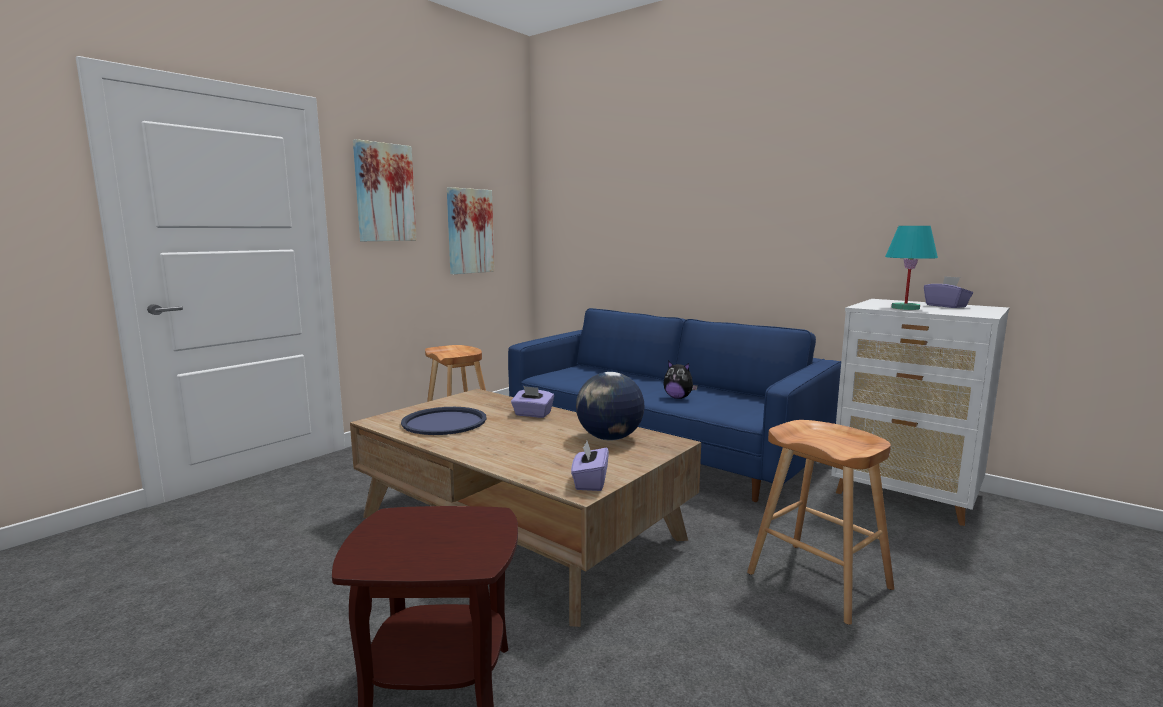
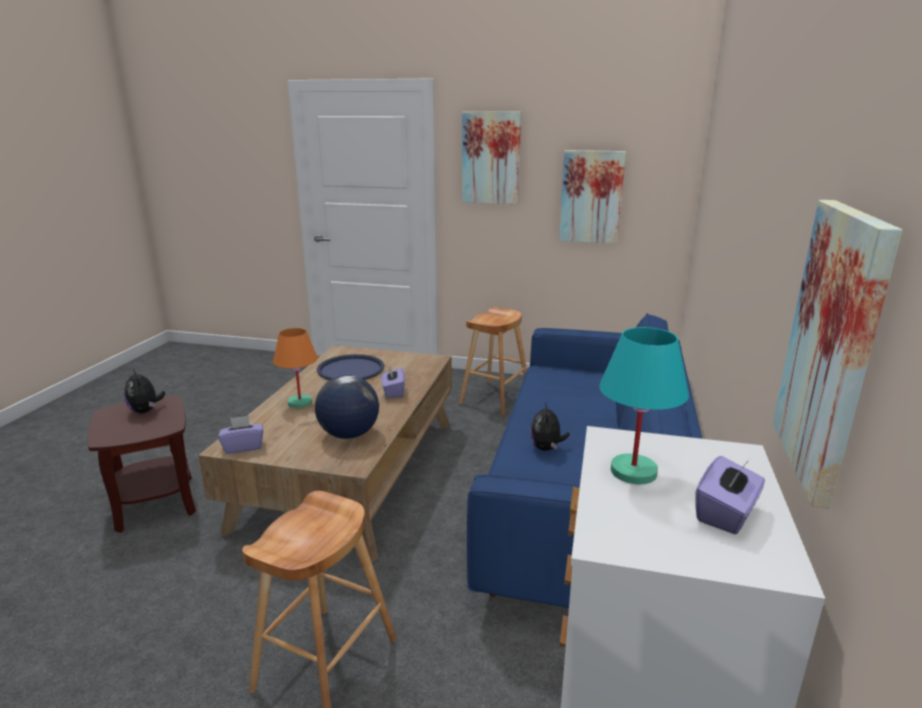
camera: 65 degrees right, 10 degrees up
(407, 531) = (146, 411): none -> plush toy
(505, 450) = (300, 403): none -> orange table lamp
(942, 220) = (833, 347): none -> picture

